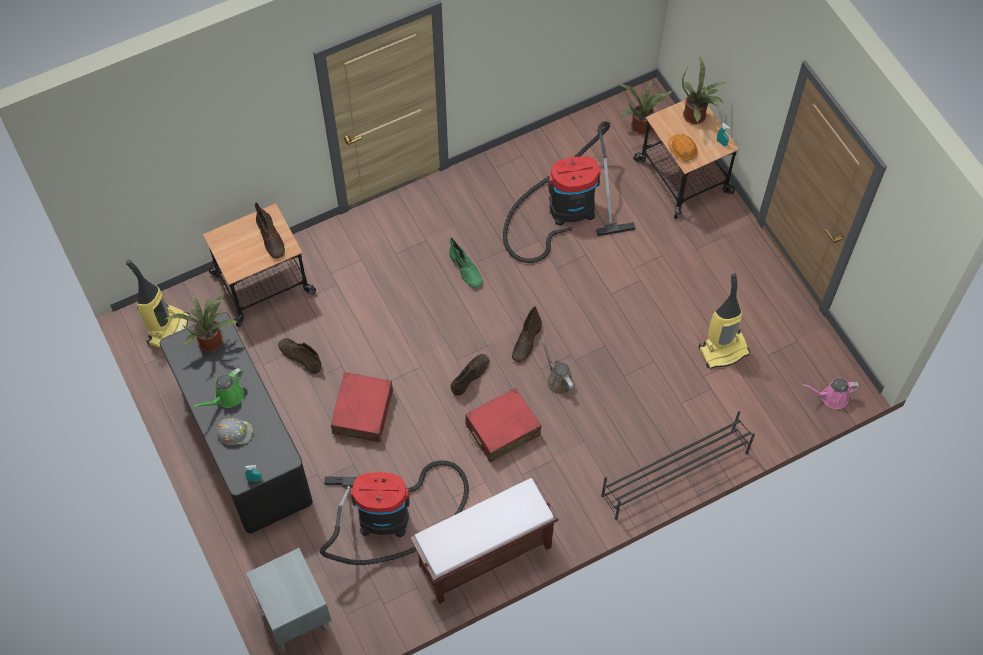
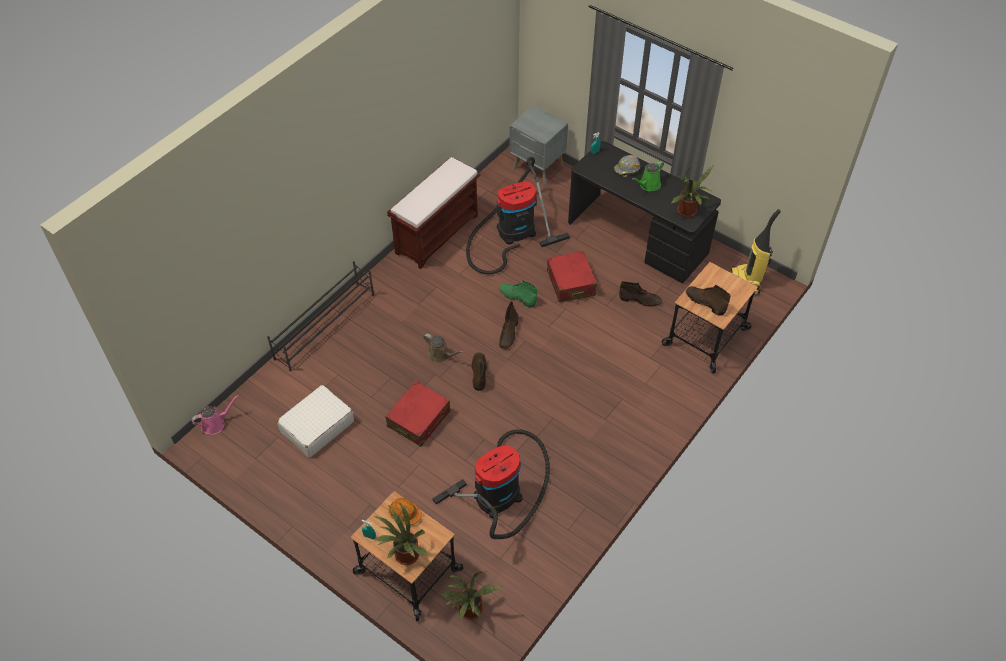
camera: 155 degrees right, 10 degrees down
(226, 397) = (648, 185): green watering can -> green watering can turned 150 degrees counterclockwise
(466, 270) = (557, 408): green boot -> green boot (517, 297)
(502, 430) = (465, 308): red suitcase -> red suitcase (419, 419)
(723, 350) = (317, 427): vacuum cleaner -> white suitcase

